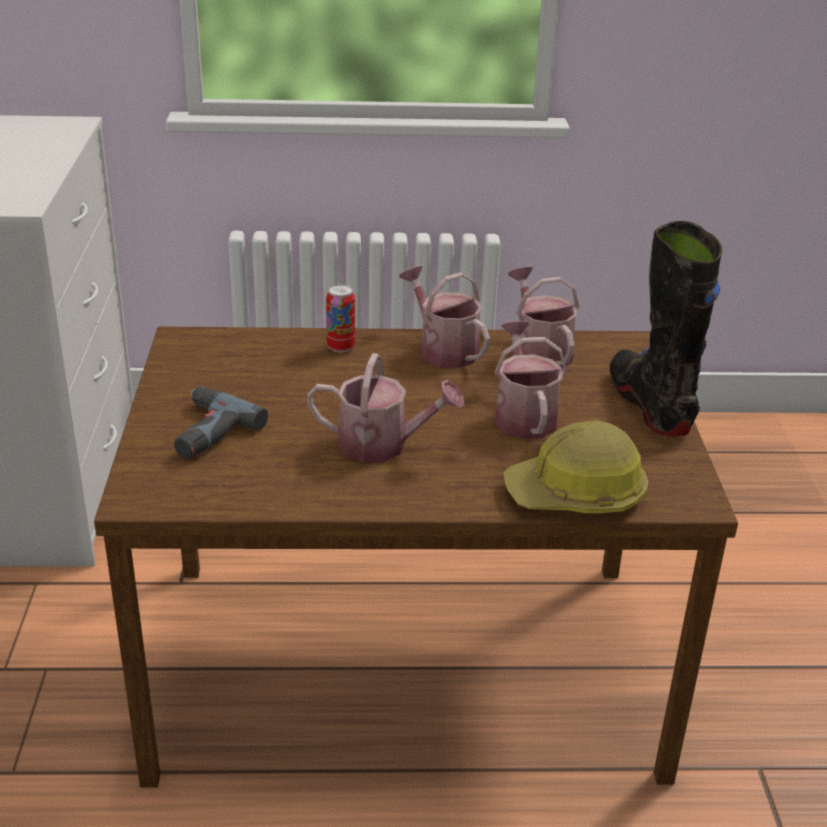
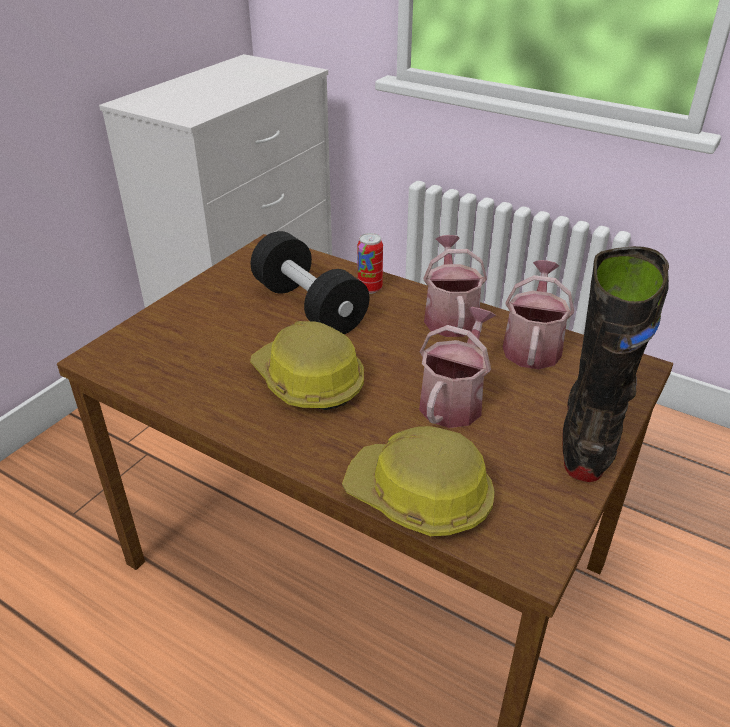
camera: 35 degrees right, 5 degrees up
(203, 431) = (198, 322): power drill -> none
(301, 382) = (309, 307): none -> black dumbbell
(382, 445) = (308, 382): watering can -> hard hat

